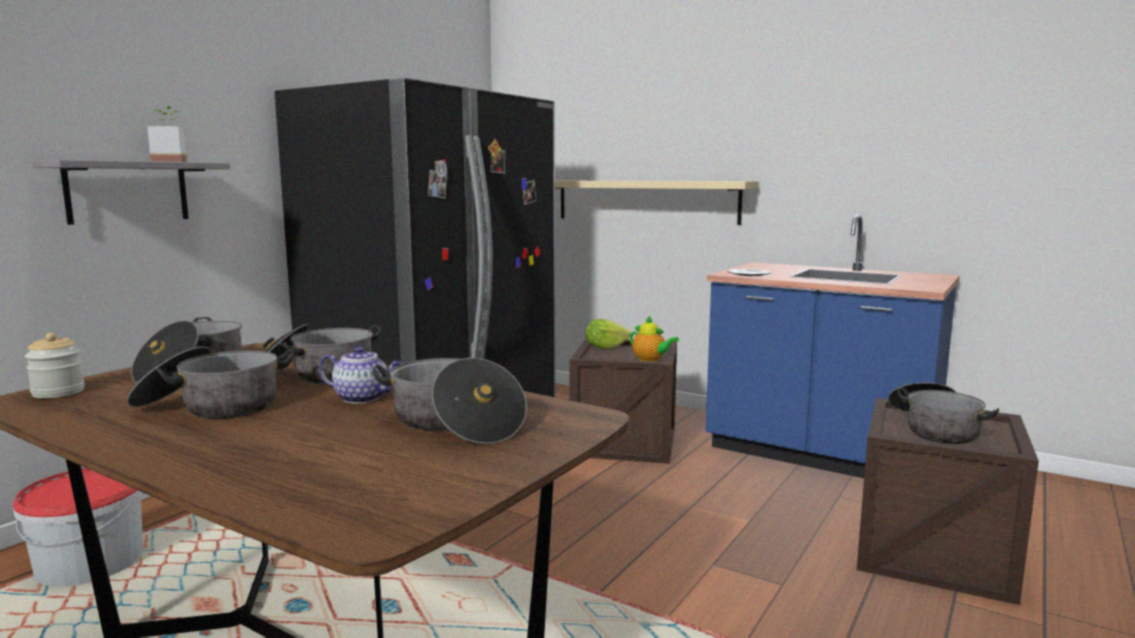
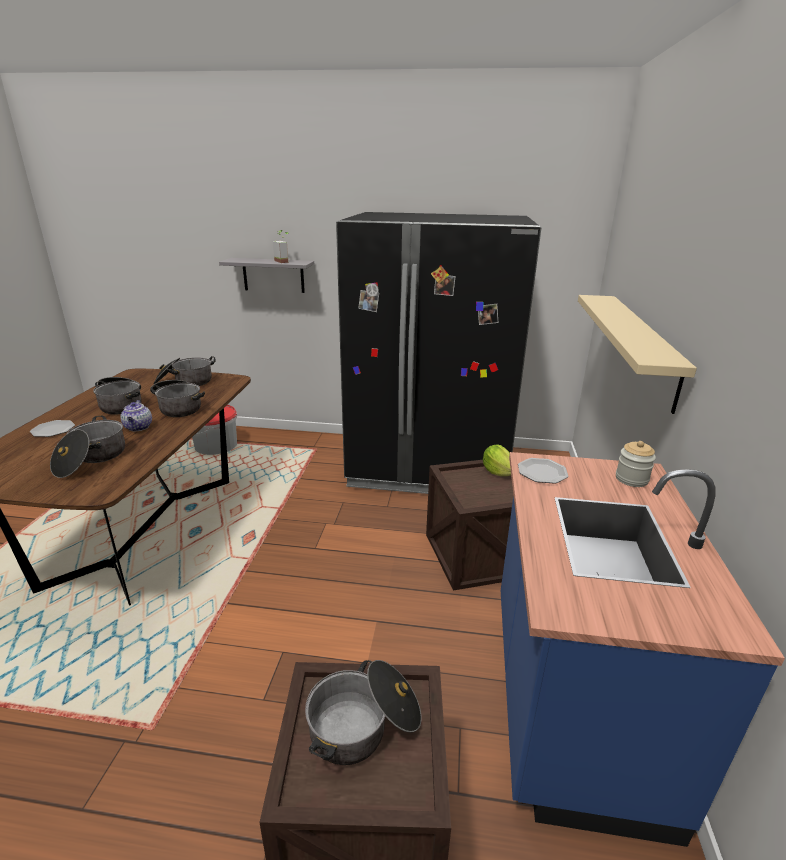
camera: 65 degrees right, 15 degrees up
(58, 392) = (144, 374): jar -> jar (631, 479)
(247, 453) = (52, 430): none -> plate
(650, 360) = (477, 501): teapot -> none

